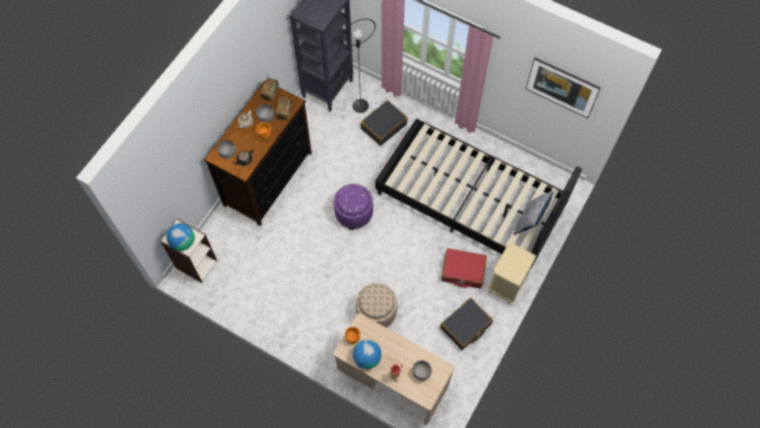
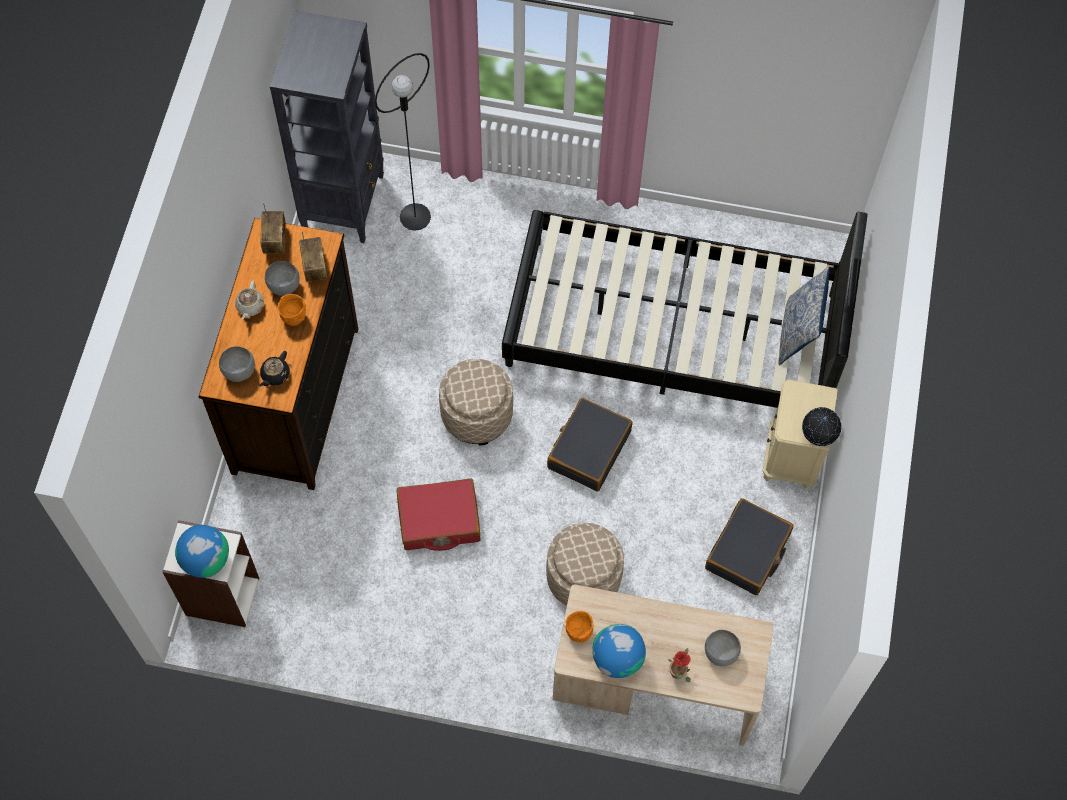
camera: 20 degrees left, 0 degrees up
(354, 213) = (477, 414): purple ottoman -> beige ottoman
(383, 126) = (471, 241): black suitcase -> black suitcase (588, 449)
(463, 271) = (707, 457): red suitcase -> red suitcase (439, 520)
(516, 277) = (818, 437): none -> globe
(559, 95) = (793, 95): picture -> none

